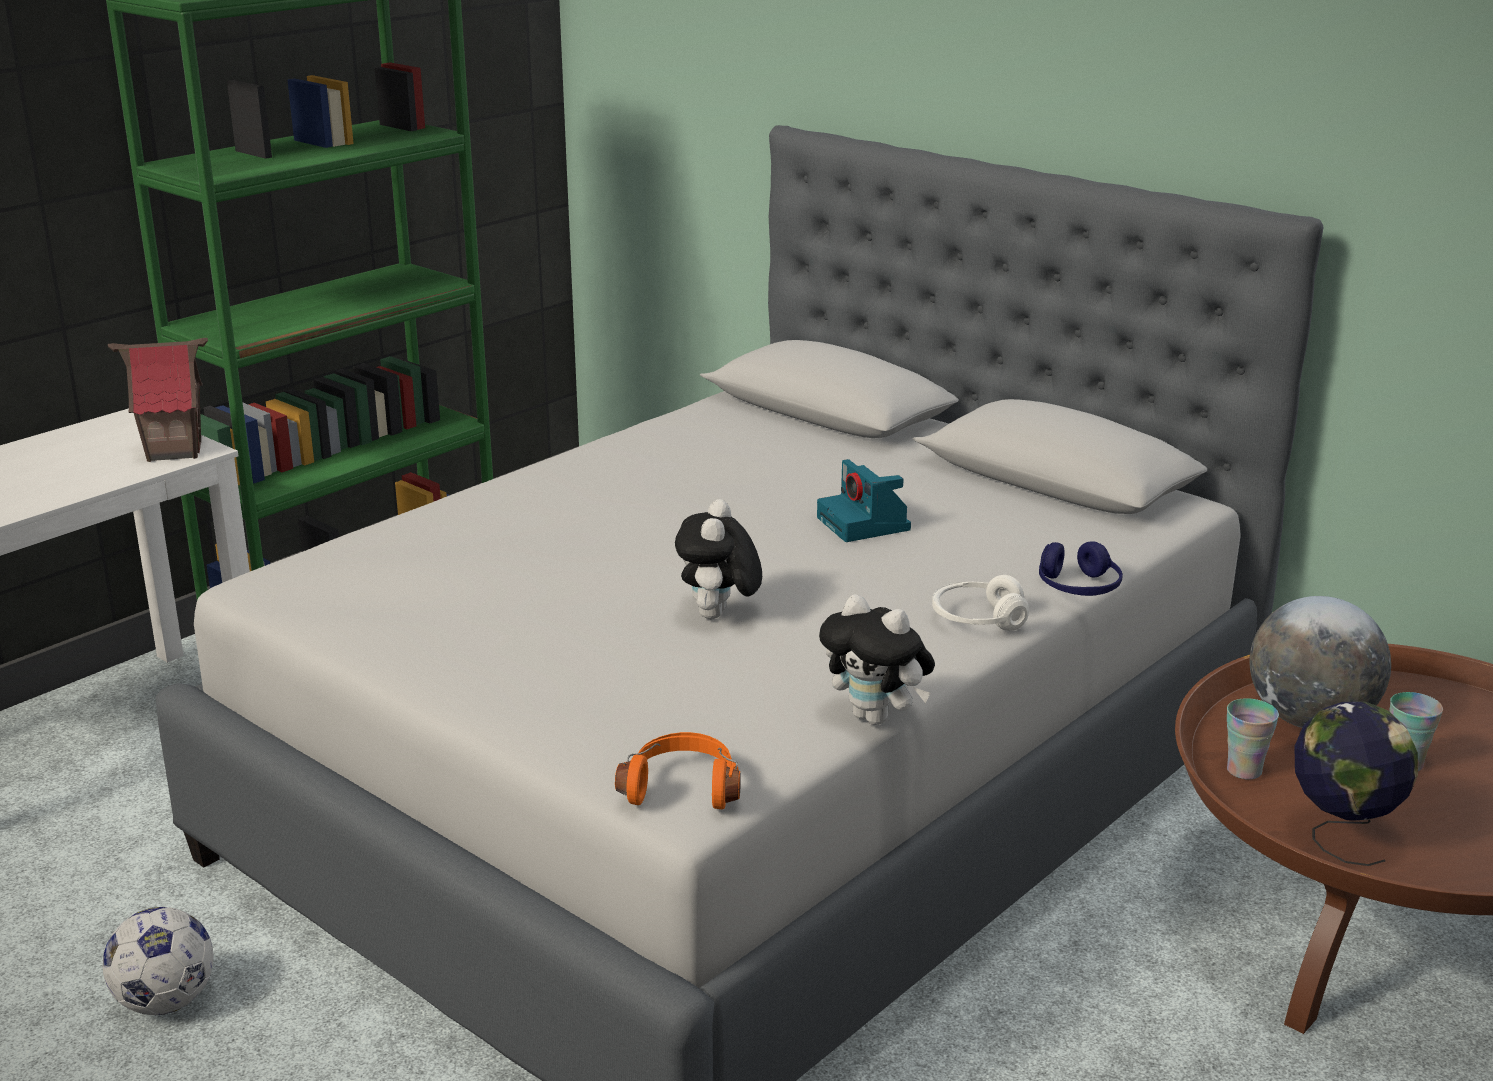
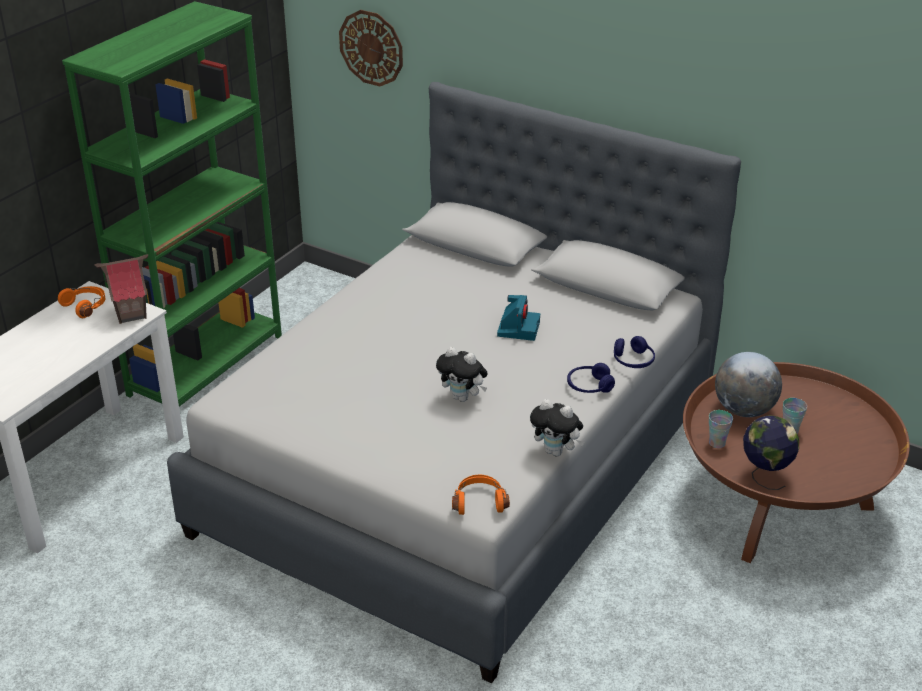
camera: 10 degrees left, 10 degrees up
(107, 436) = (86, 306): none -> orange headphones
(166, 1001) = (207, 616): football -> none
(688, 81) = (371, 48): none -> wall clock
(718, 616) = (463, 397): plush toy -> plush toy turned 60 degrees counterclockwise
(865, 524) = (518, 328): camera -> camera turned 135 degrees counterclockwise
(978, 619) = (589, 386): white headphones -> blue headphones

